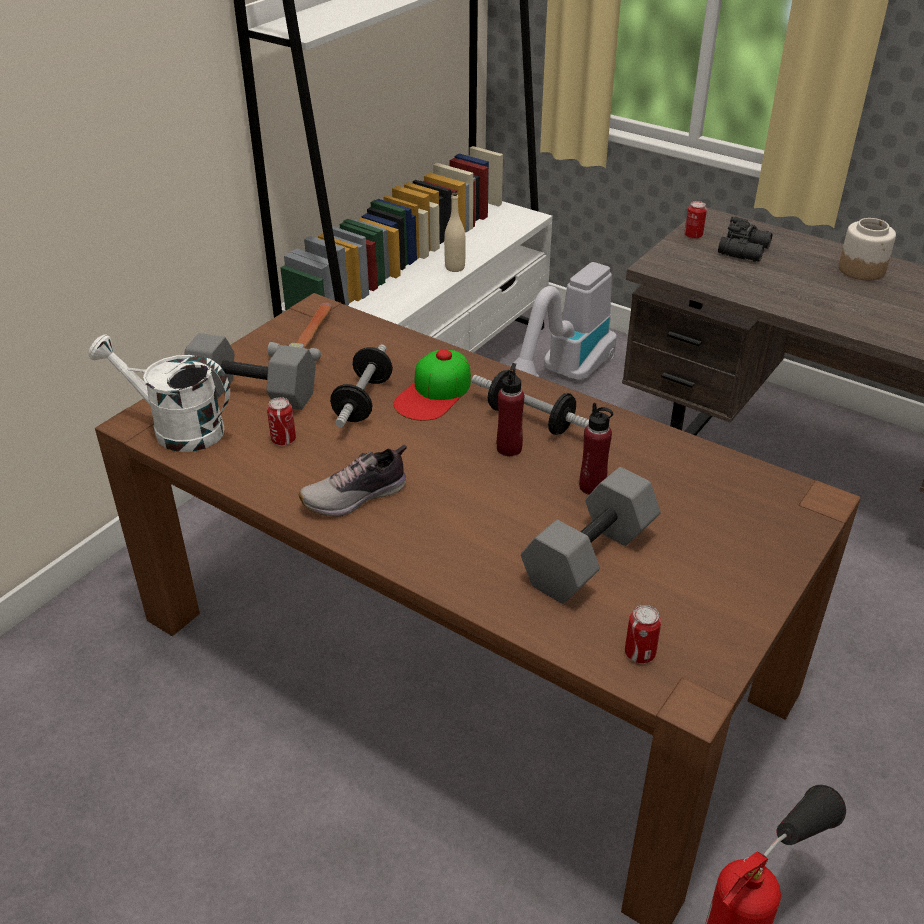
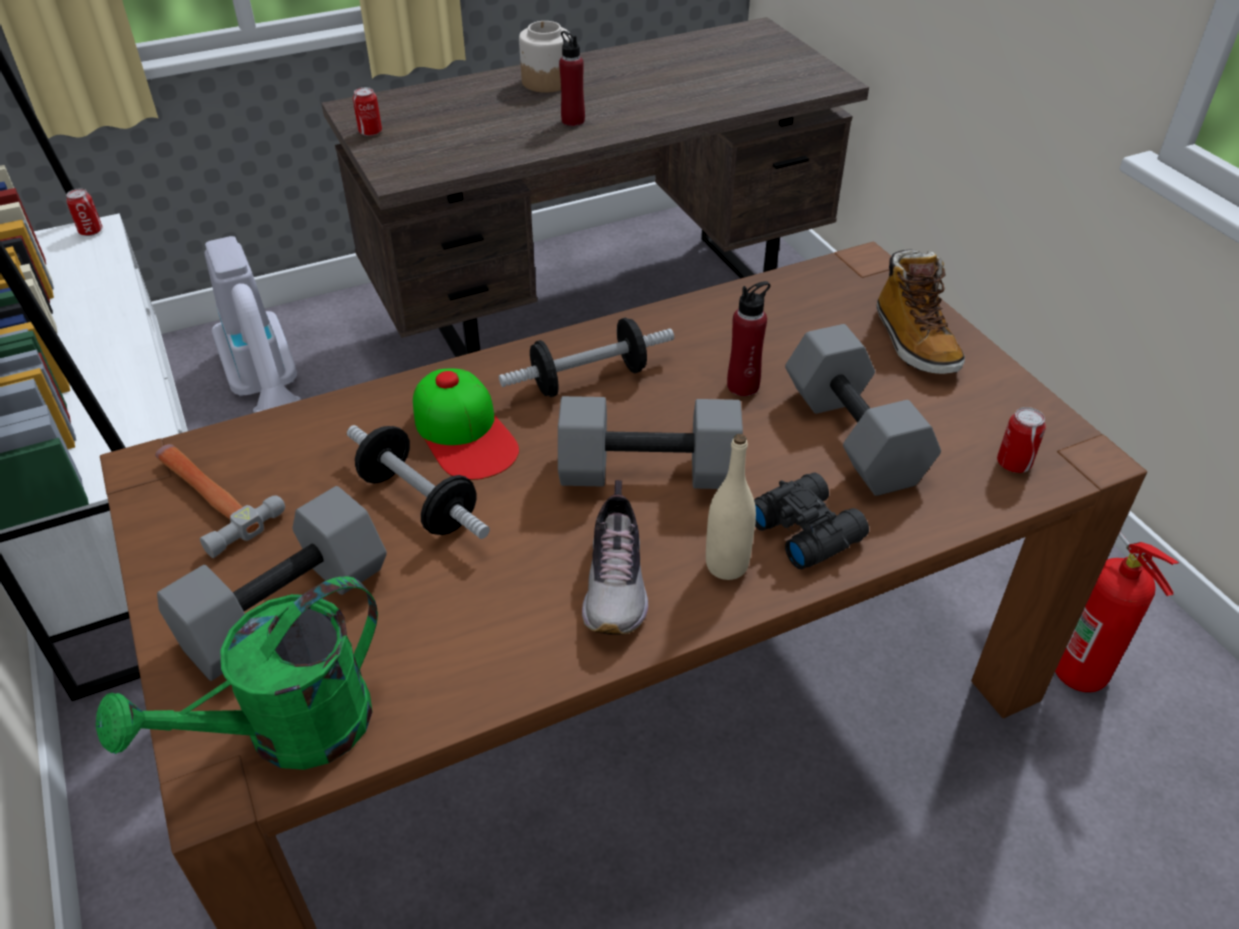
camera: 60 degrees left, 5 degrees up
(176, 429) = (288, 733): white watering can -> green watering can
(283, 439) = (431, 613): can -> can (91, 231)
(455, 268) = (120, 331): beige bottle -> beige bottle (726, 565)
(461, 475) = (647, 474): none -> grey dumbbell
(509, 448) = (628, 416): red bottle -> red bottle (573, 120)
(741, 557) = (914, 342): none -> boot
(745, 250) = (437, 118): black binoculars -> black binoculars (806, 528)

